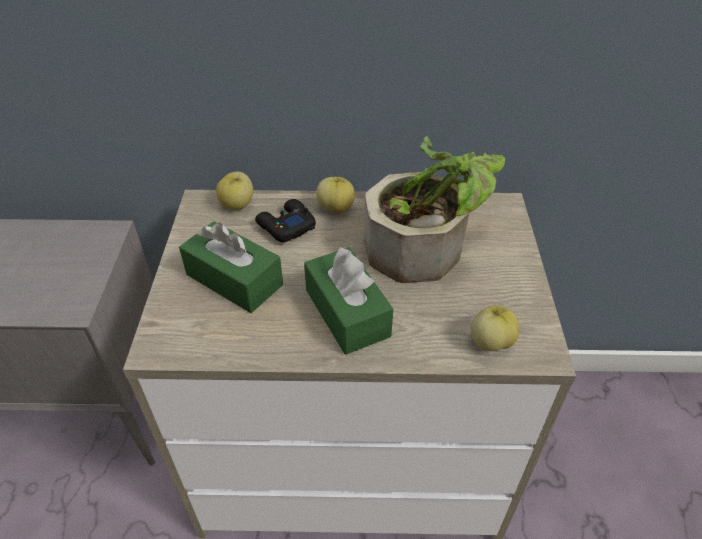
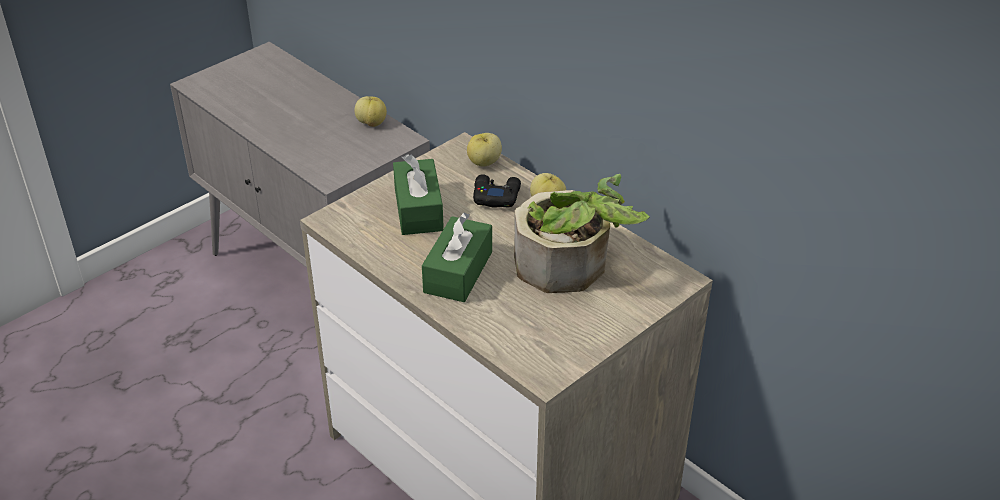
camera: 45 degrees right, 5 degrees down
(490, 342) = (521, 348): apple -> apple (372, 123)

